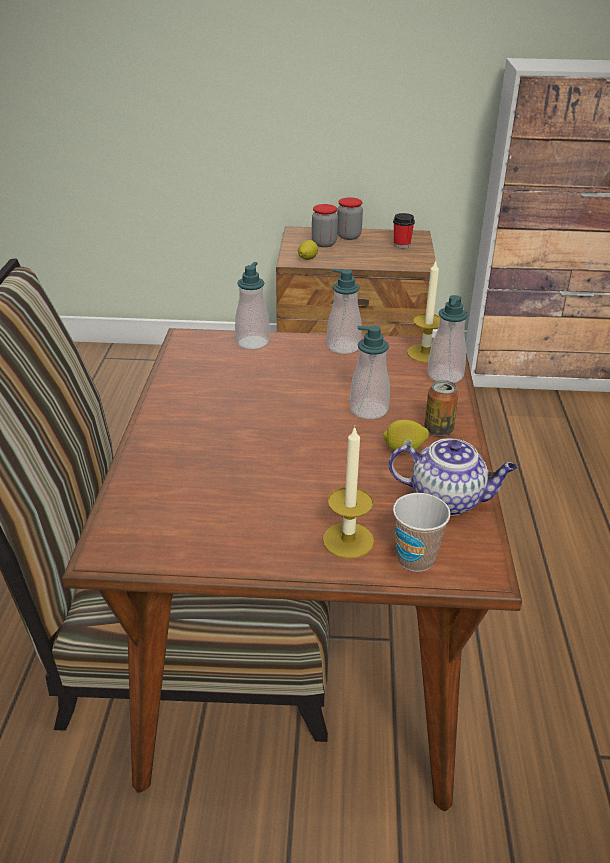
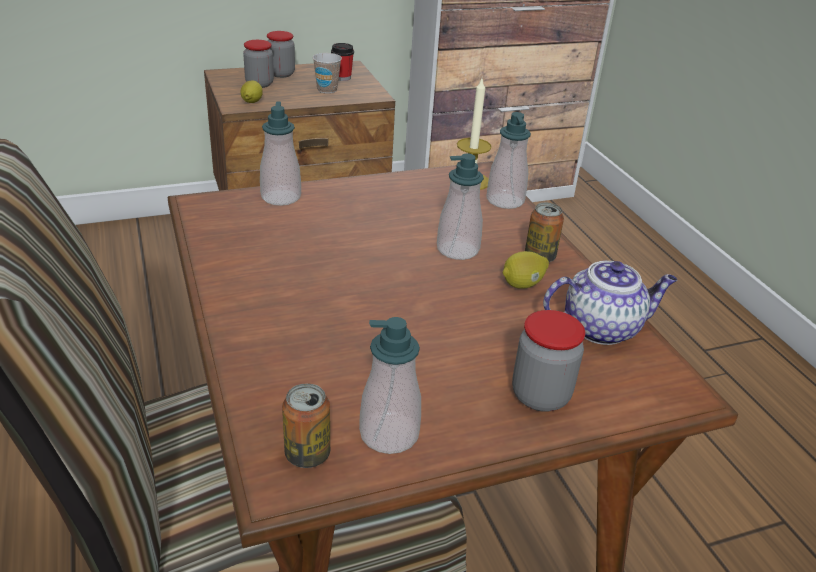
camera: 25 degrees left, 0 degrees up
(139, 536) = (307, 454): none -> can
(343, 346) = (383, 187): soap dispenser -> soap dispenser (389, 434)
(348, 540) = (540, 396): candle -> jar
(415, 559) = (618, 398): cup -> cup (327, 90)

